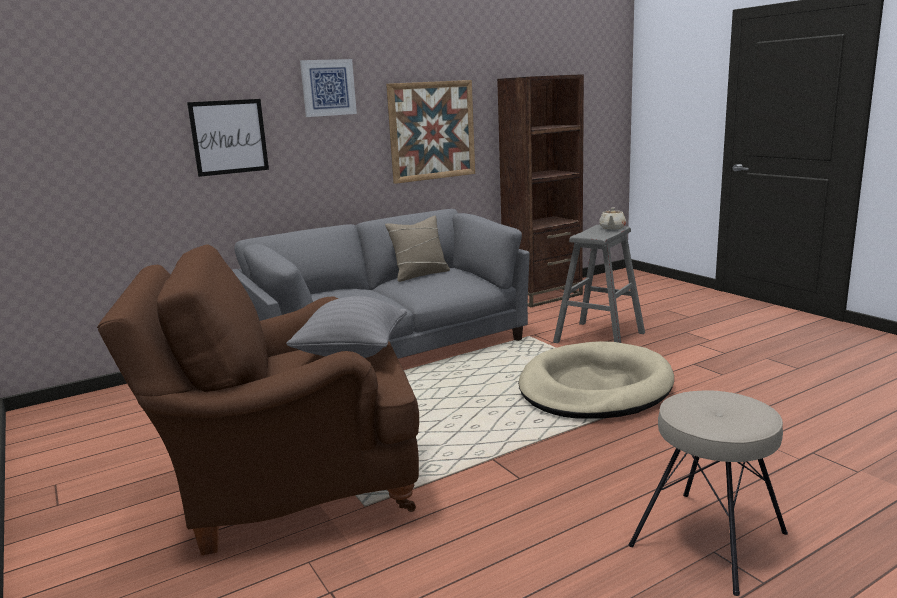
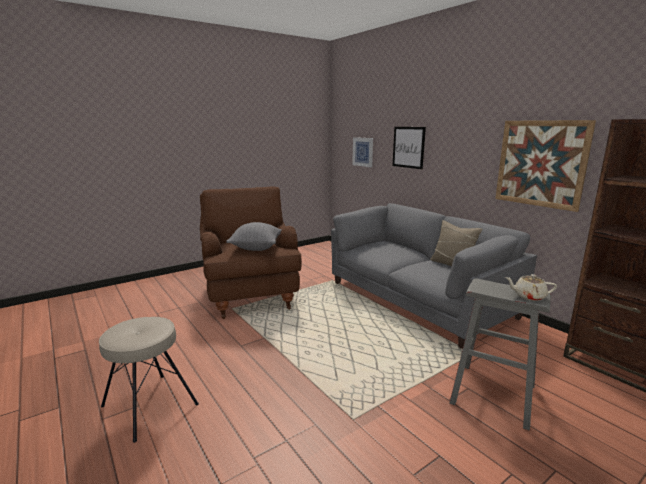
camera: 85 degrees right, 0 degrees up
(328, 87) = (464, 122): picture -> picture (363, 152)
(594, 388) = (366, 381): beige dog bed -> none

